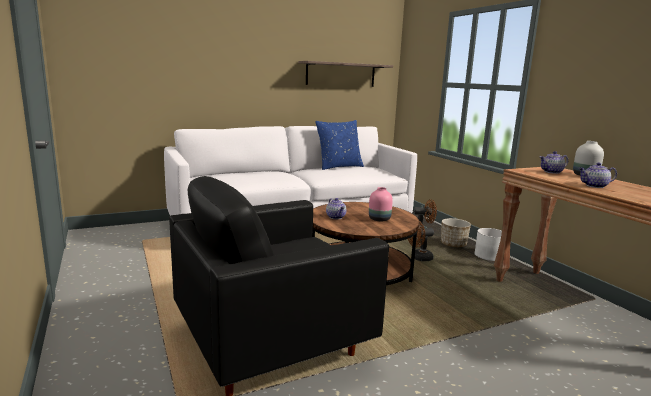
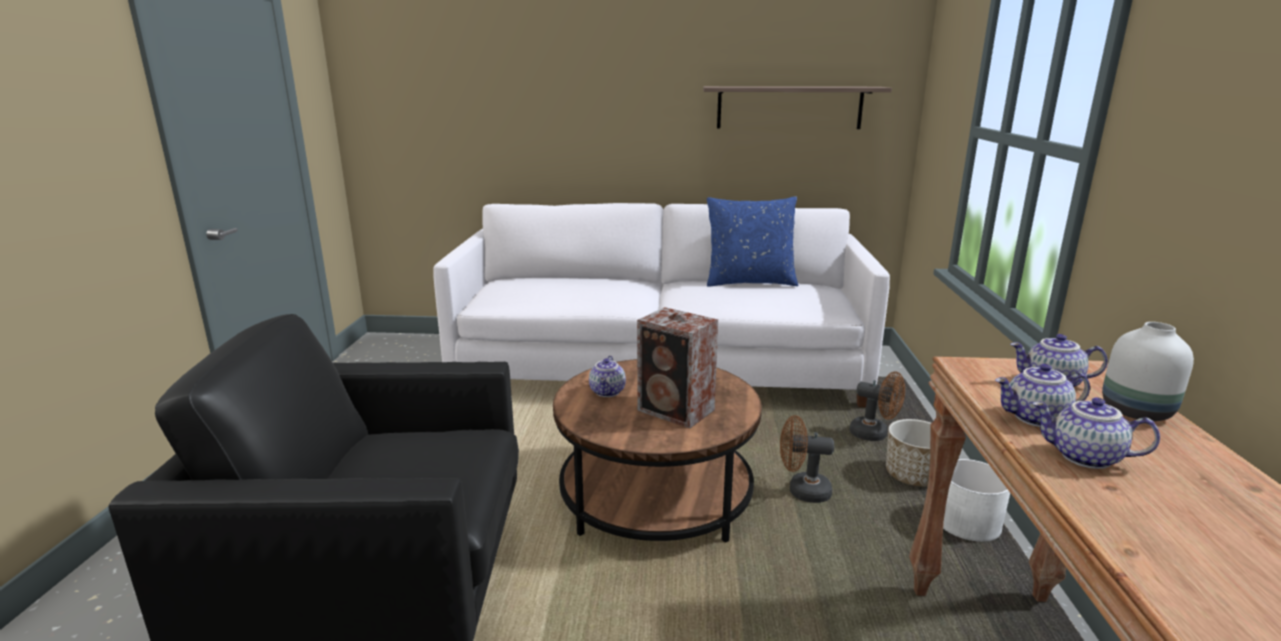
camera: 30 degrees right, 5 degrees up
(380, 219) = (677, 411): pink vase -> speaker
(565, 180) = (1035, 418): none -> teapot

